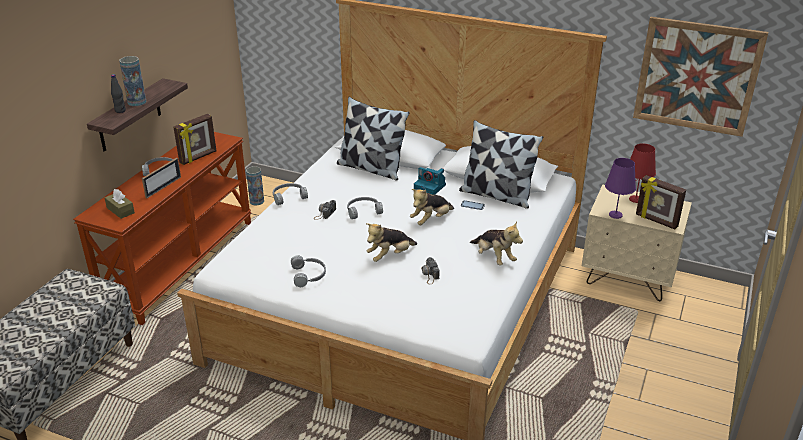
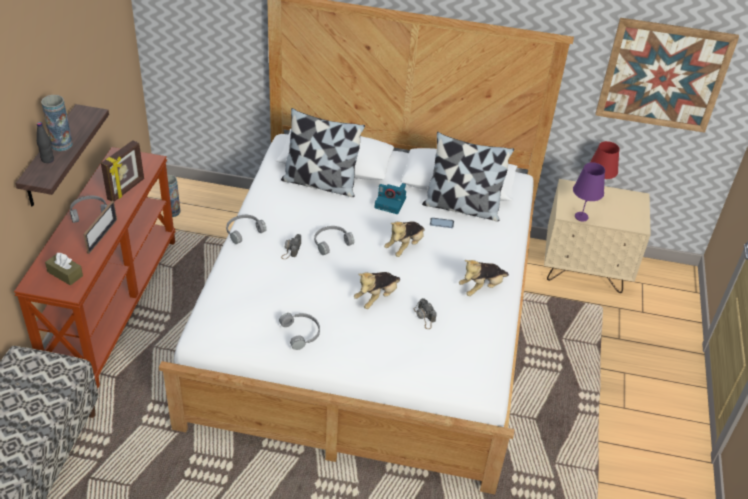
camera: 15 degrees left, 10 degrees up
(494, 257) = (481, 287): plush toy -> plush toy turned 105 degrees clockwise
(656, 221) = (621, 220): picture frame -> none

